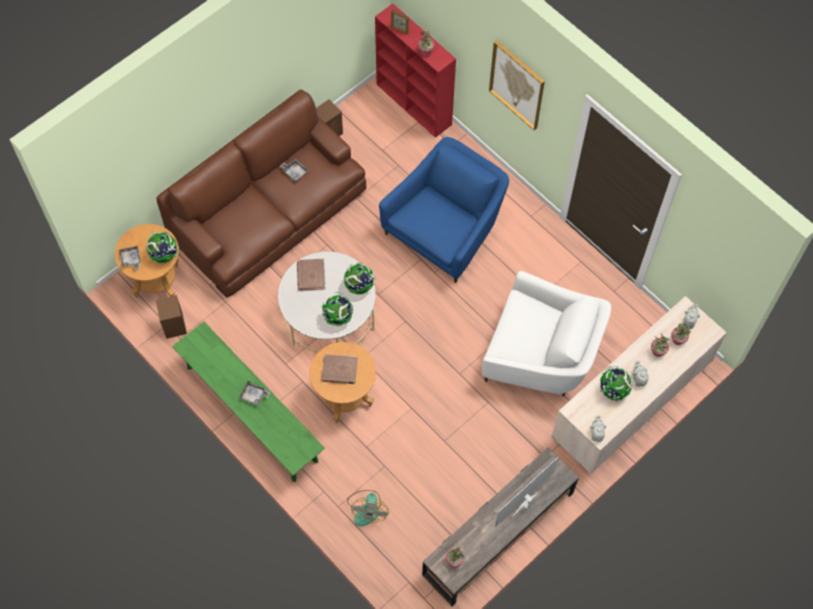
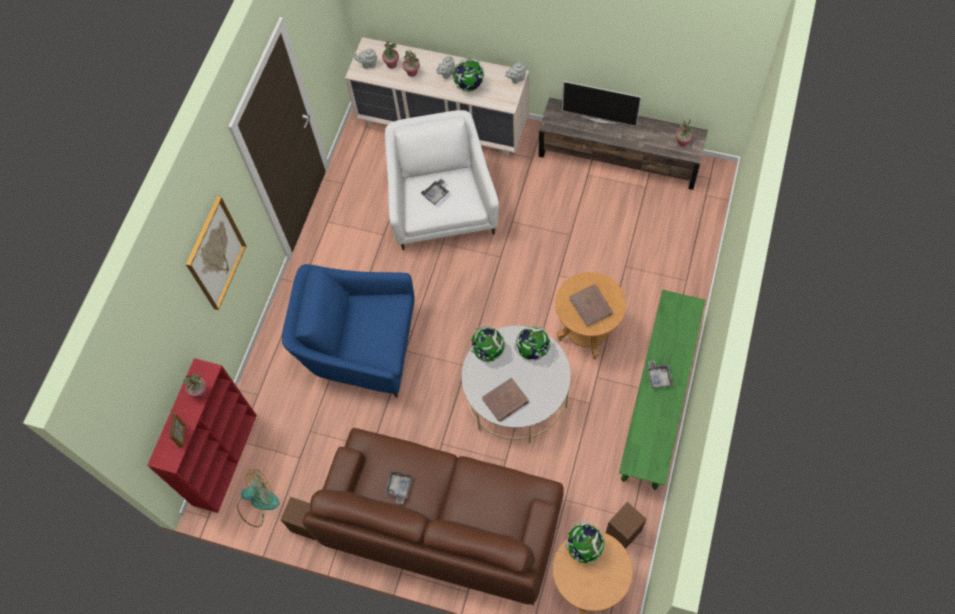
camera: 115 degrees left, 0 degrees up
(131, 259) = (612, 579): grey tray -> grey tray (436, 194)
(367, 508) = (671, 257): fan -> fan (258, 503)

